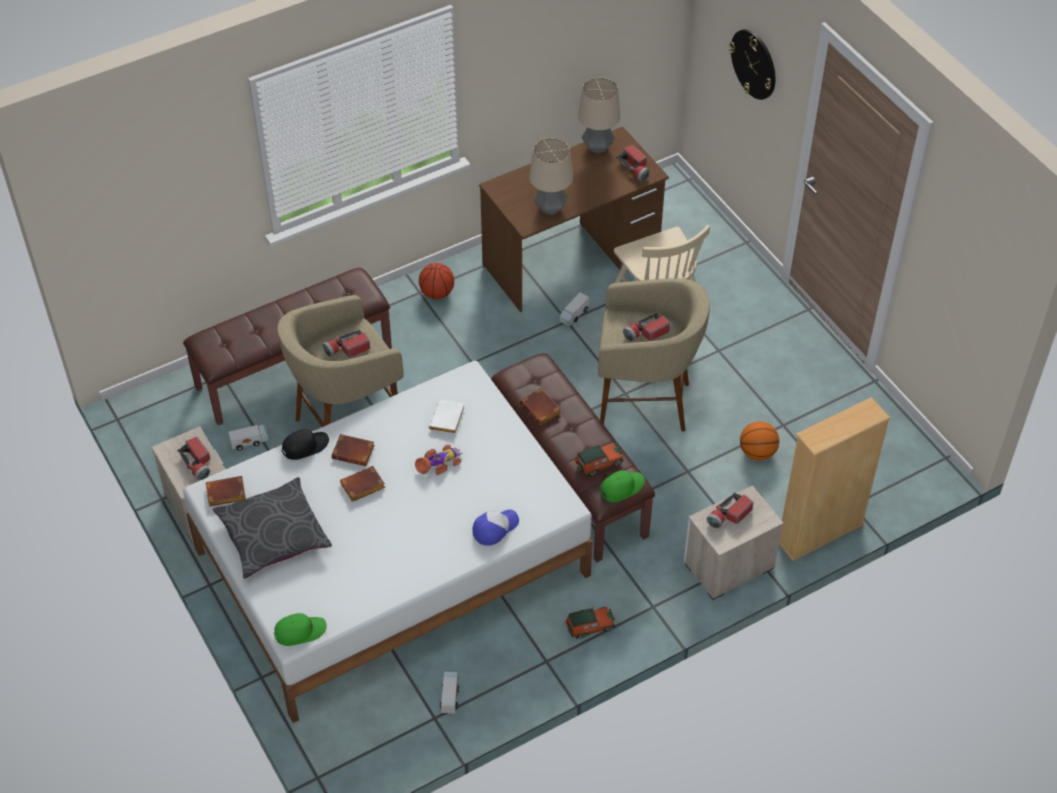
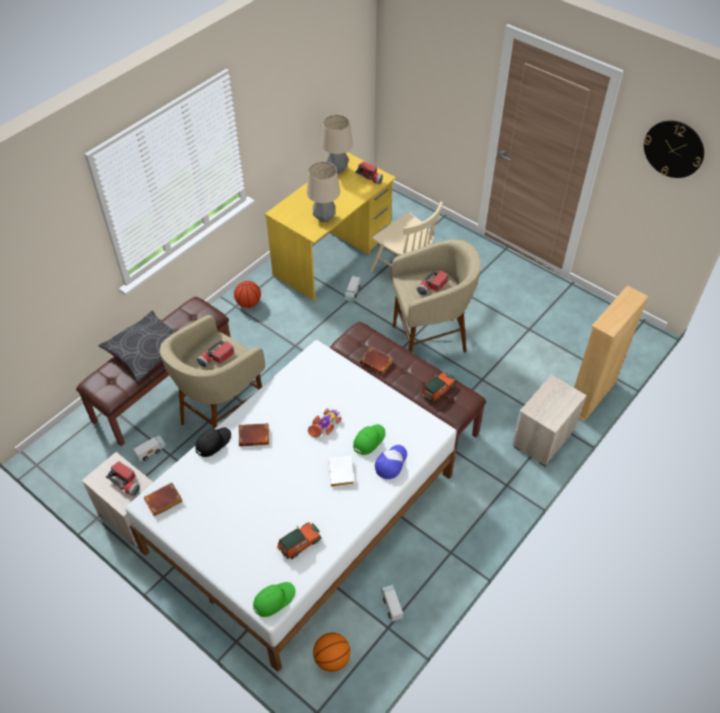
camera: 20 degrees left, 0 degrees up
(273, 535) = (217, 524): grey pillow -> grey pillow (147, 352)
(362, 487) = (273, 462): brown book -> none
(448, 420) = (316, 390): white book -> white book (342, 473)
(571, 258) = (333, 255): brown desk -> yellow desk
(589, 626) = (469, 515): toy car -> toy car (299, 544)
(622, 487) = (463, 403): green cap -> green cap (369, 440)
(729, 516) = (547, 401): flashlight -> none
(754, 64) = (440, 80): wall clock -> wall clock (674, 149)
(757, 453) = (522, 352): basketball -> basketball (332, 658)

